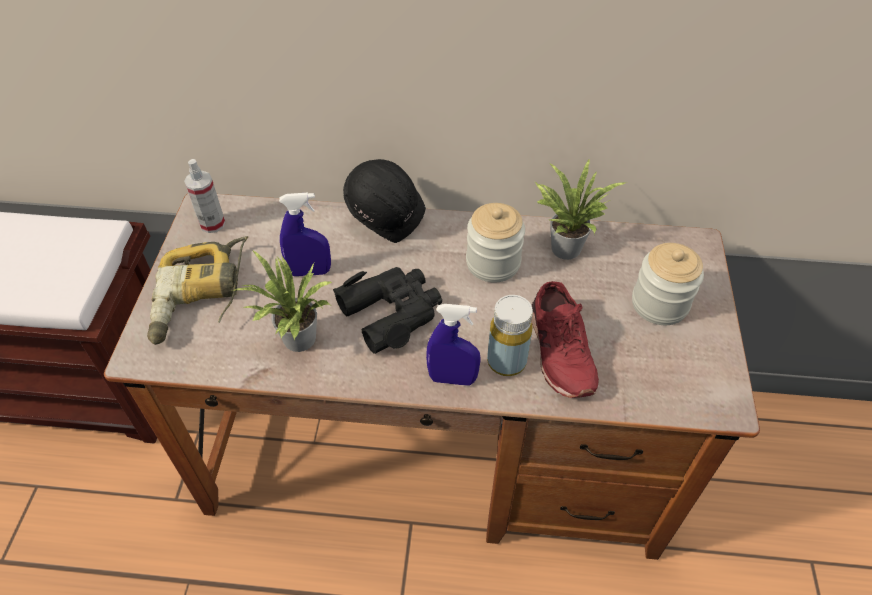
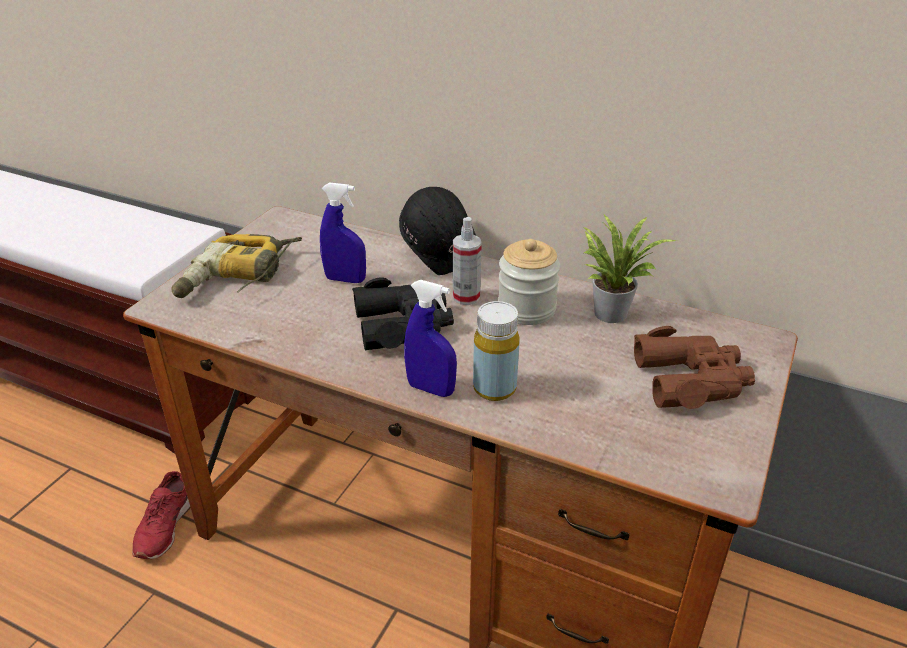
camera: 20 degrees right, 15 degrees down
(212, 224) = (282, 230): spray bottle -> spray bottle (466, 297)
(296, 341) = (300, 326): potted plant -> none
(559, 350) = (555, 392): red shoe -> red shoe (165, 525)
(659, 304) = (691, 380): jar -> brown binoculars

